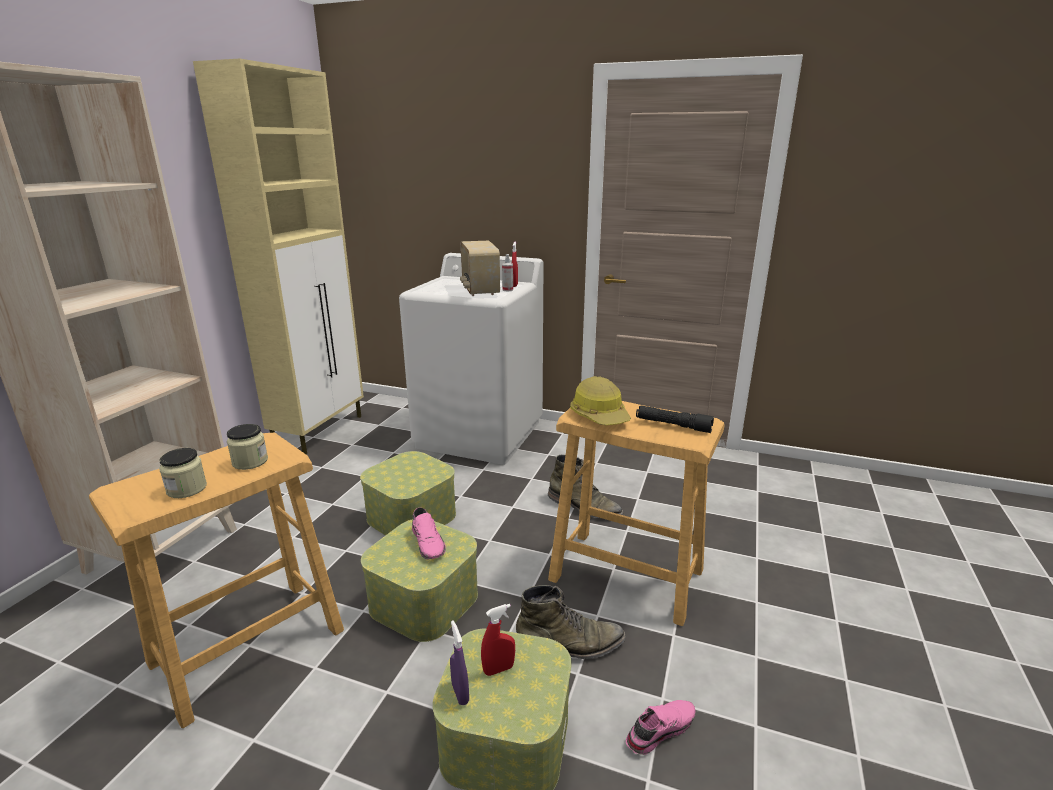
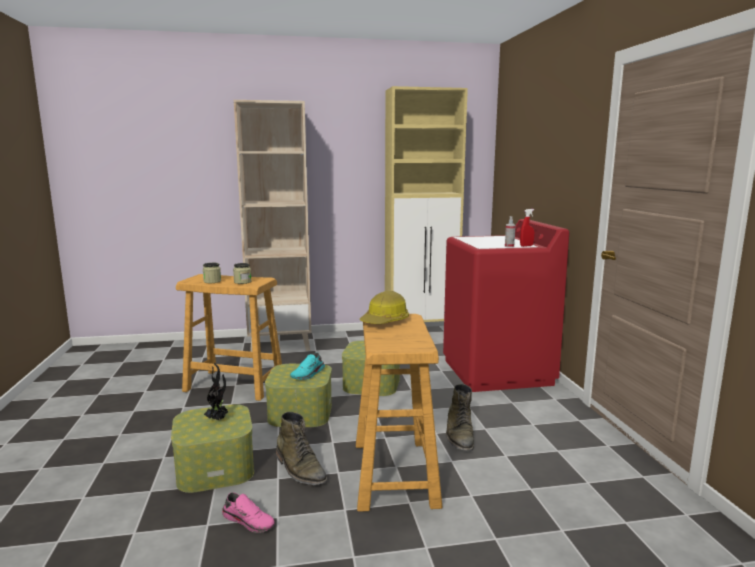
camera: 60 degrees right, 10 degrees down
(429, 542) = (308, 374): pink shoe -> turquoise shoe
(460, 693) = (196, 414): purple spray bottle -> none
(479, 290) = (492, 243): radio -> none
(480, 434) = (497, 372): white washing machine -> red washing machine
(498, 669) = (218, 419): red spray bottle -> potted plant
(673, 425) = (399, 339): black flashlight -> none

